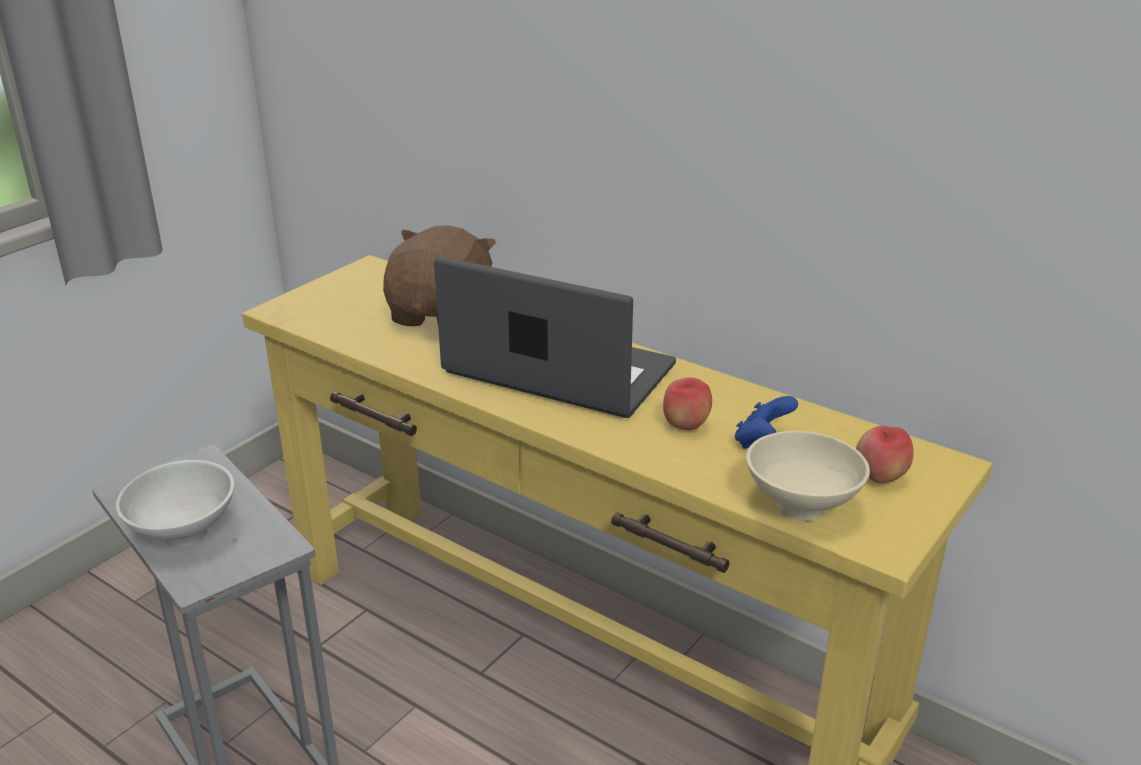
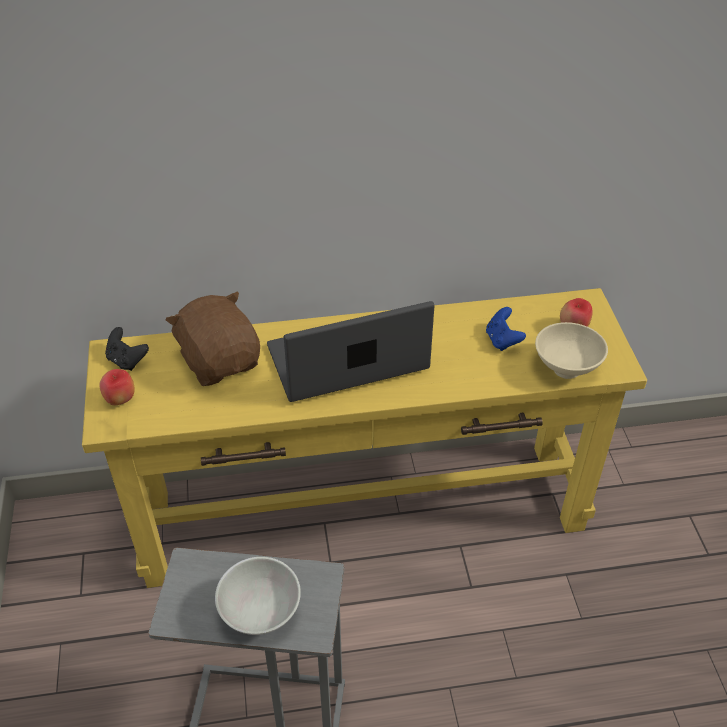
camera: 45 degrees left, 15 degrees up
(371, 279) = (127, 360): none -> black game controller
(685, 426) = (458, 354): apple -> apple (120, 400)

